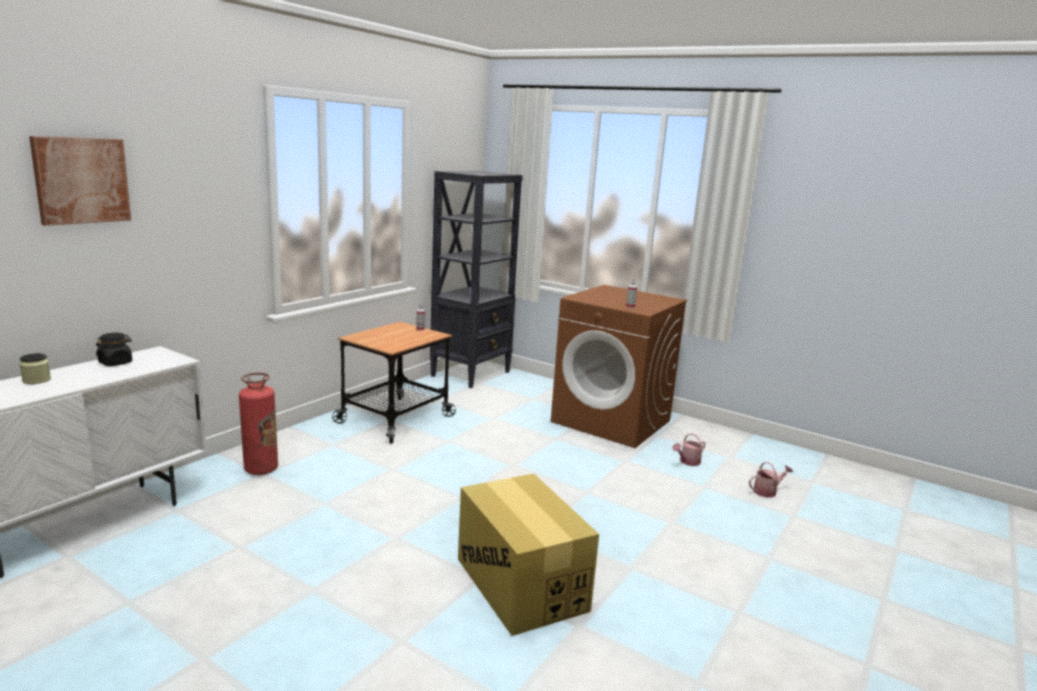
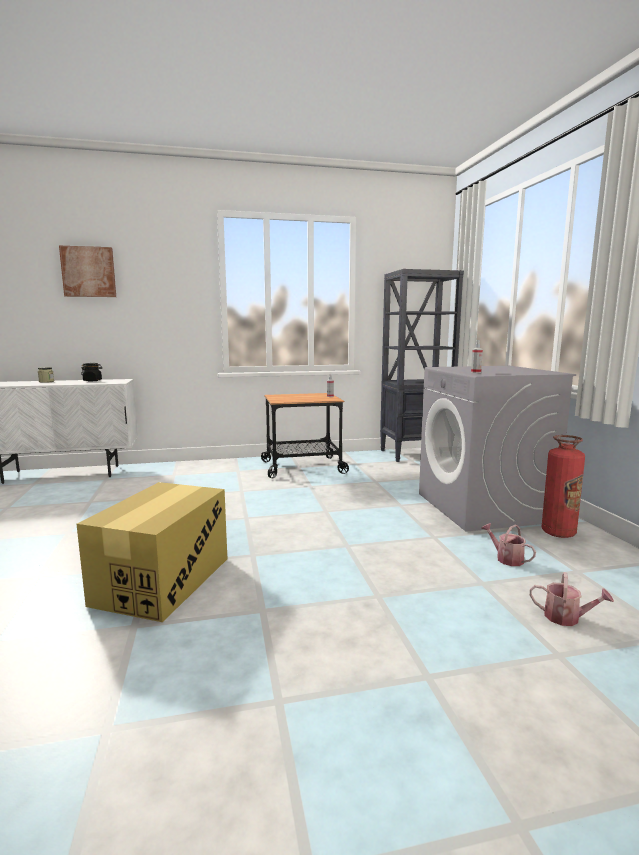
camera: 45 degrees right, 5 degrees down
(261, 469) = (177, 472): fire extinguisher -> fire extinguisher (558, 532)
(612, 421) = (483, 507): brown washing machine -> grey washing machine
(687, 462) = (506, 558): watering can -> watering can turned 45 degrees clockwise

